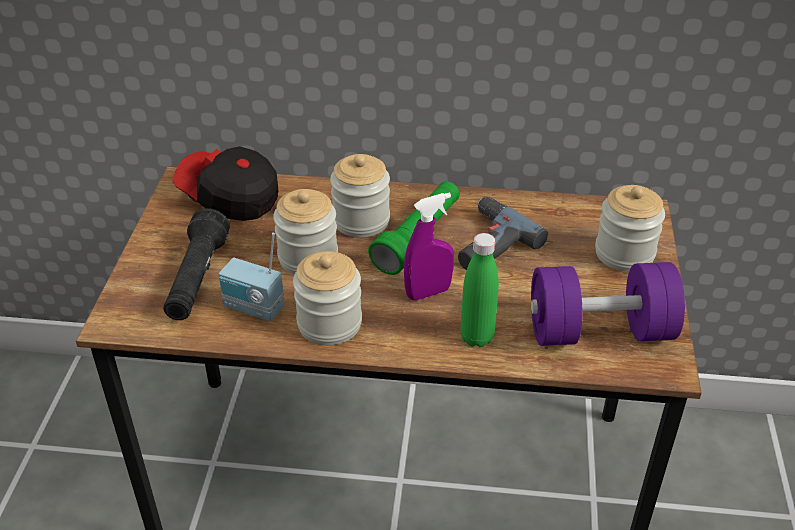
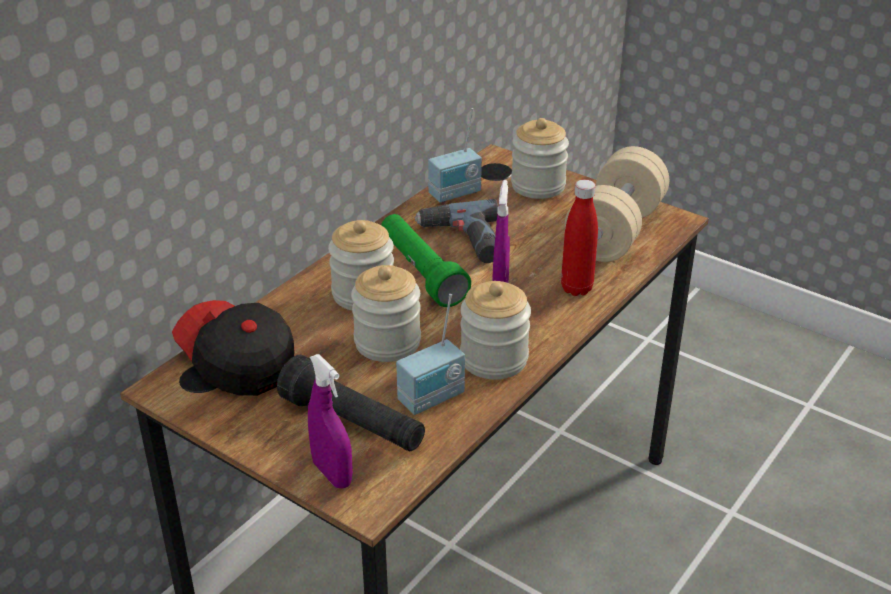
camera: 60 degrees left, 5 degrees down
(135, 292) = (332, 474): none -> purple spray bottle
(229, 198) = (237, 363): cap -> cap turned 75 degrees clockwise
(477, 337) = (576, 288): green bottle -> red bottle
(556, 211) = (456, 194): none -> radio
(599, 331) = (615, 231): purple dumbbell -> beige dumbbell

